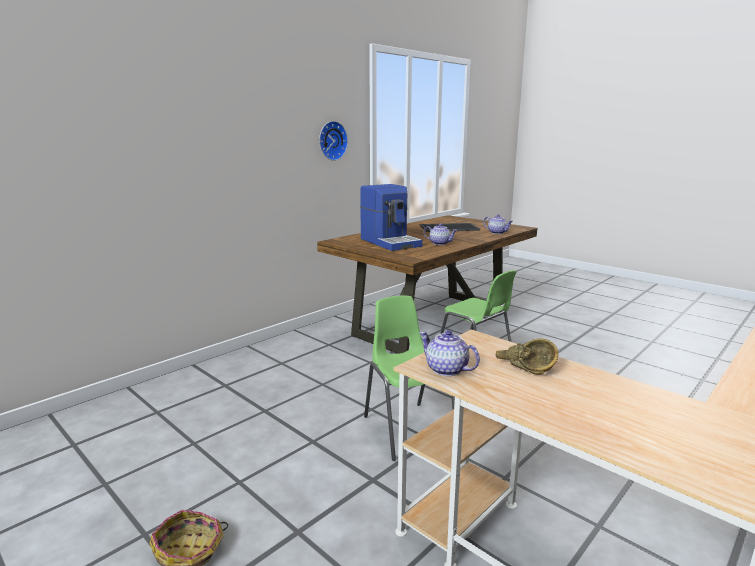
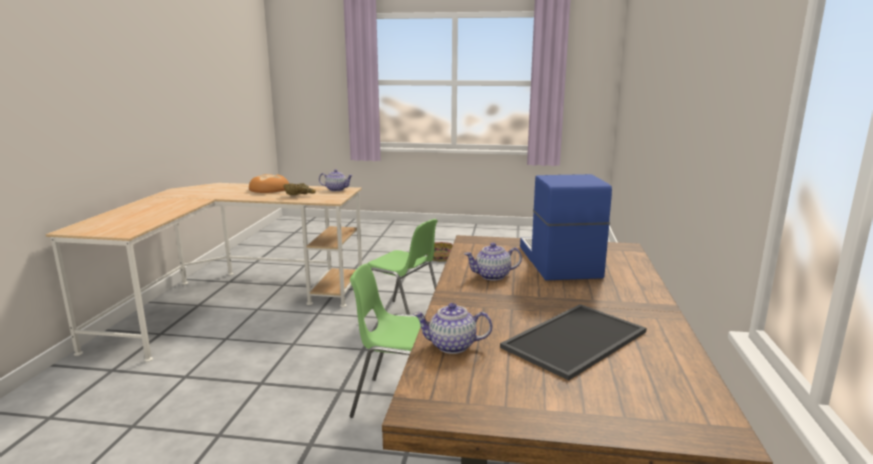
camera: 145 degrees right, 0 degrees up
(331, 140) = (741, 106): wall clock -> none
(390, 242) = (557, 262): coffee machine -> coffee machine turned 60 degrees clockwise
(587, 414) = (269, 189): none -> bread

